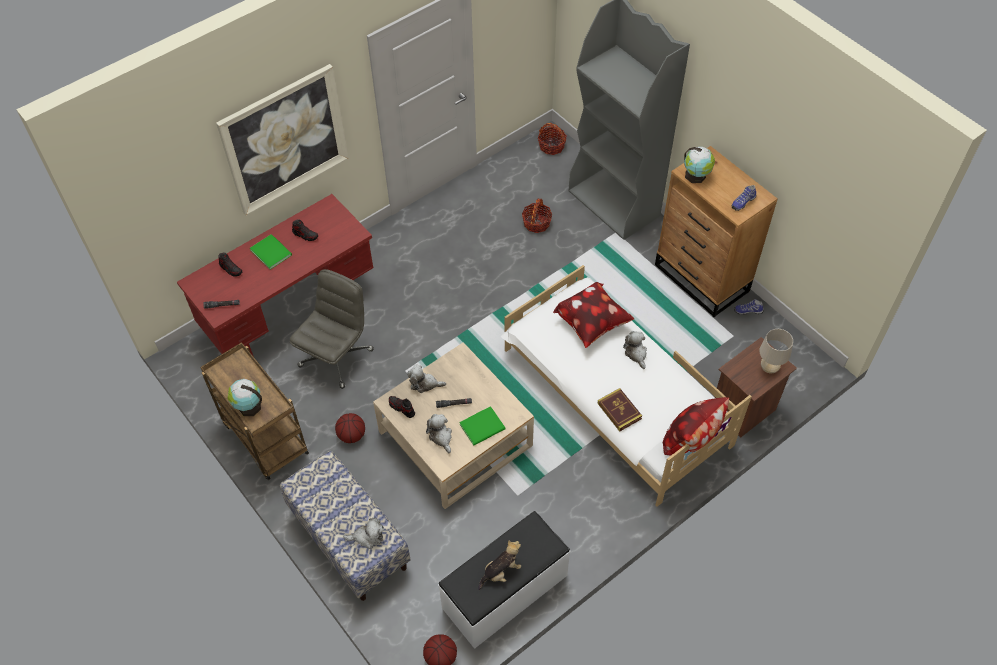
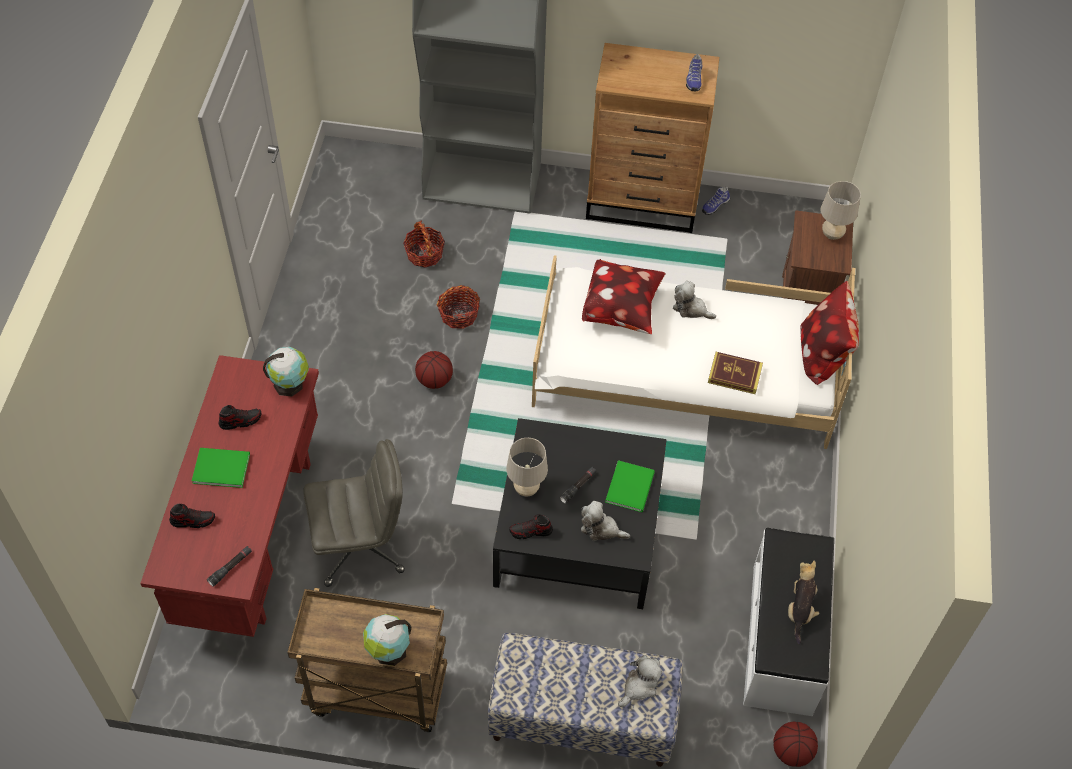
camera: 45 degrees left, 0 degrees up
(285, 140) = (172, 310): picture -> none
(336, 357) = (360, 545): grey office chair -> grey office chair turned 90 degrees clockwise
(352, 435) = (469, 613): basketball -> basketball (435, 380)
(424, 384) = (526, 489): plush toy -> beige table lamp
(455, 439) = (578, 532): beige coffee table -> black coffee table
(551, 146) = (354, 163): basket -> basket (459, 315)
(696, 176) = (624, 80): globe -> globe (290, 384)

